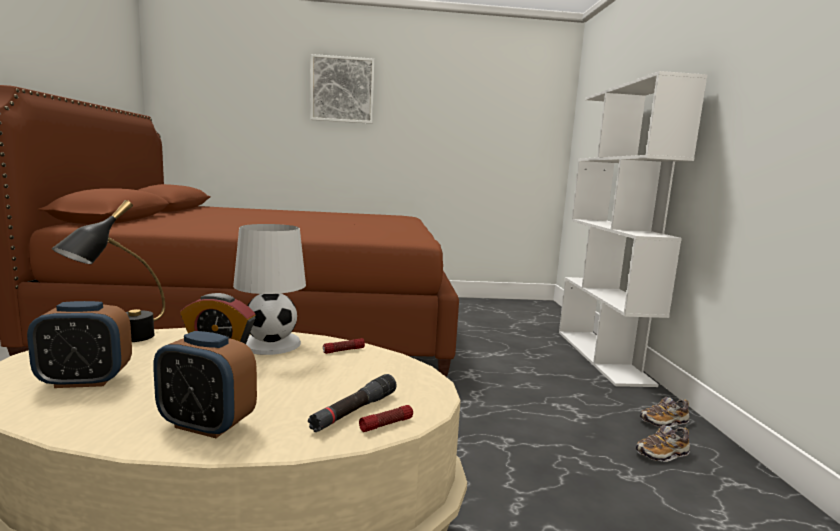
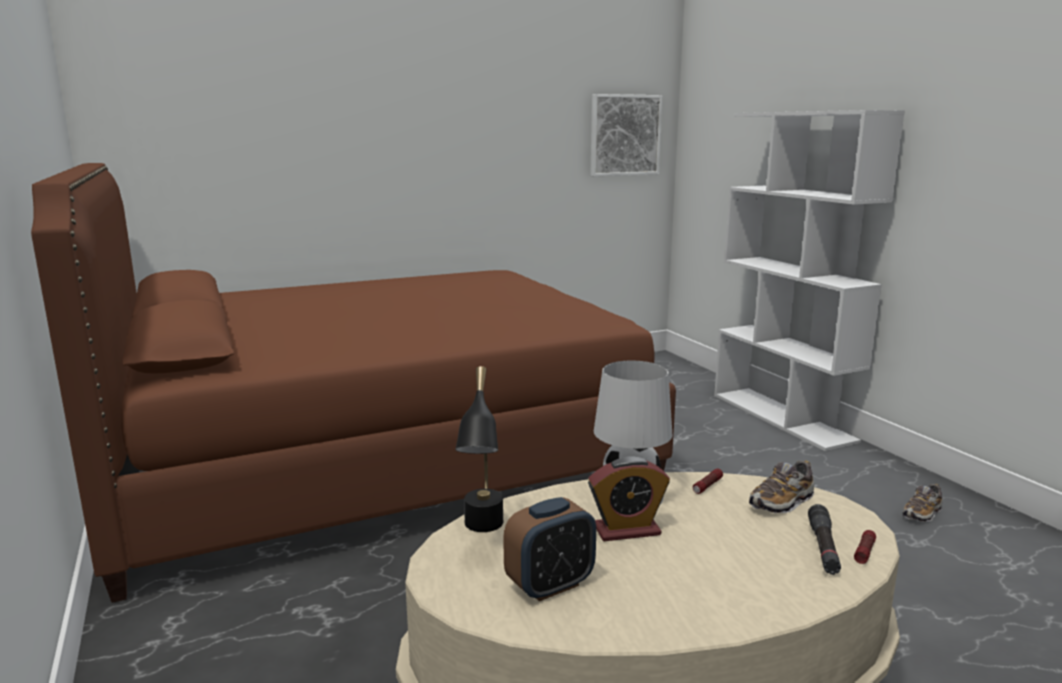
camera: 20 degrees left, 5 degrees up
(206, 425) = (740, 594): alarm clock -> none
(342, 90) = (388, 98): picture -> picture (625, 135)
(664, 422) = (897, 480): shoe -> shoe (781, 502)

